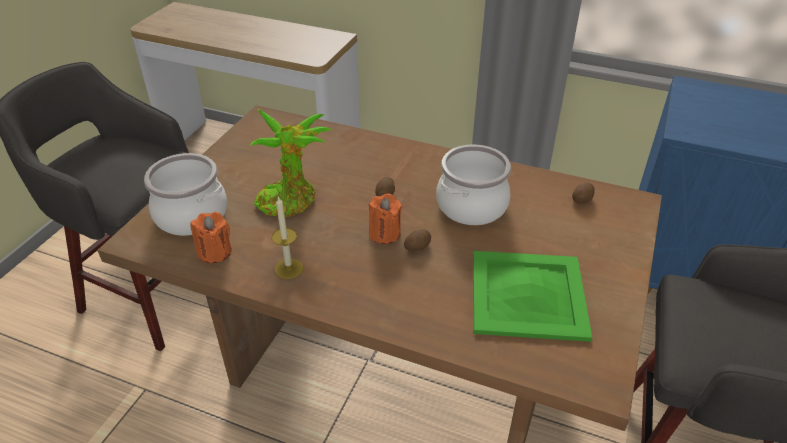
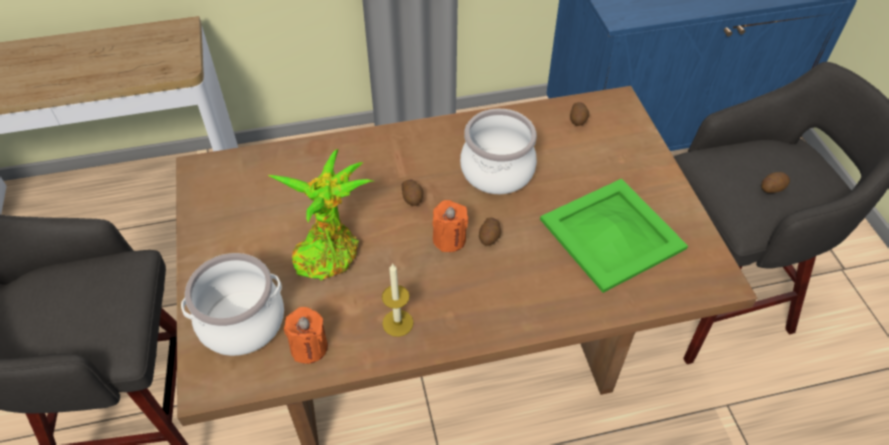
camera: 35 degrees left, 10 degrees up
(748, 343) = (772, 188): none -> potato

